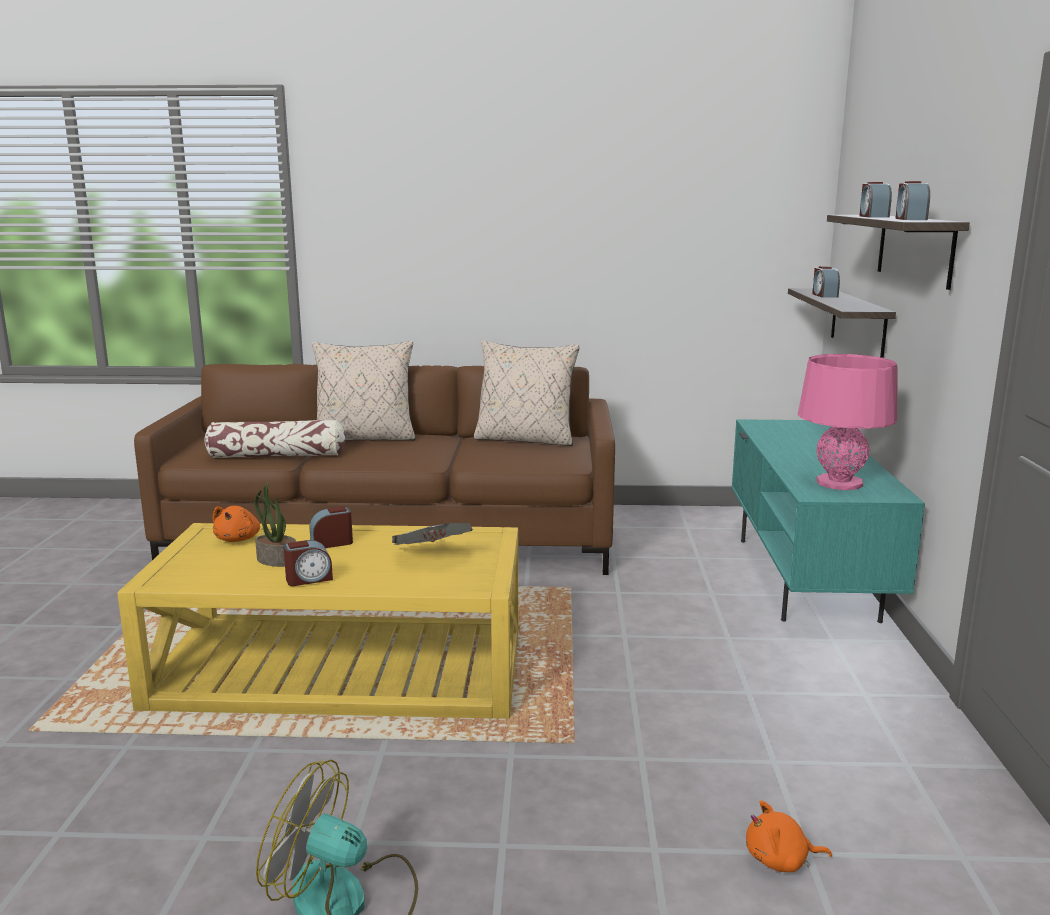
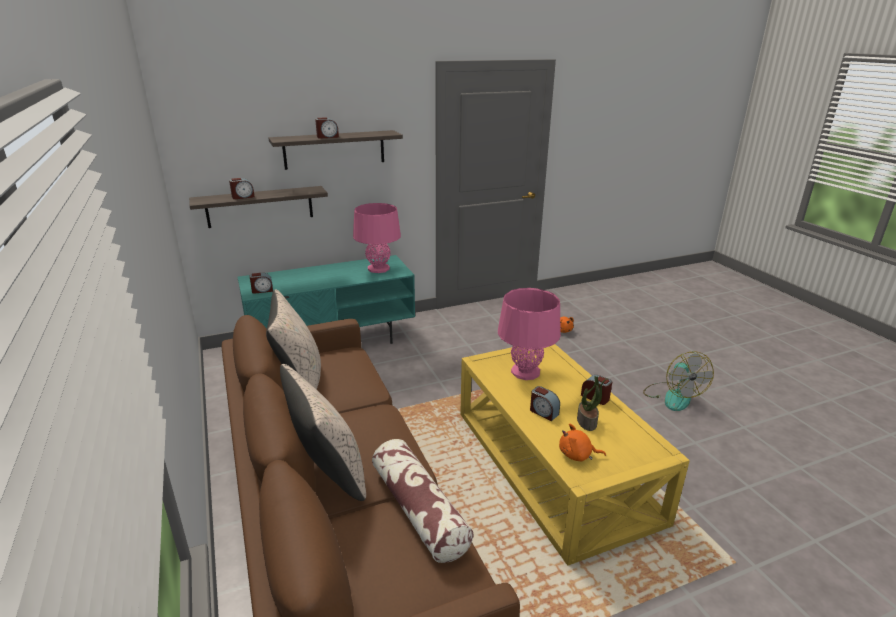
camera: 115 degrees left, 10 degrees up
(238, 539) = (577, 455): orange plush toy -> orange plush toy turned 150 degrees counterclockwise
(432, 556) = (525, 372): newspaper -> pink table lamp
(910, 219) = (369, 134): alarm clock -> alarm clock (262, 290)

